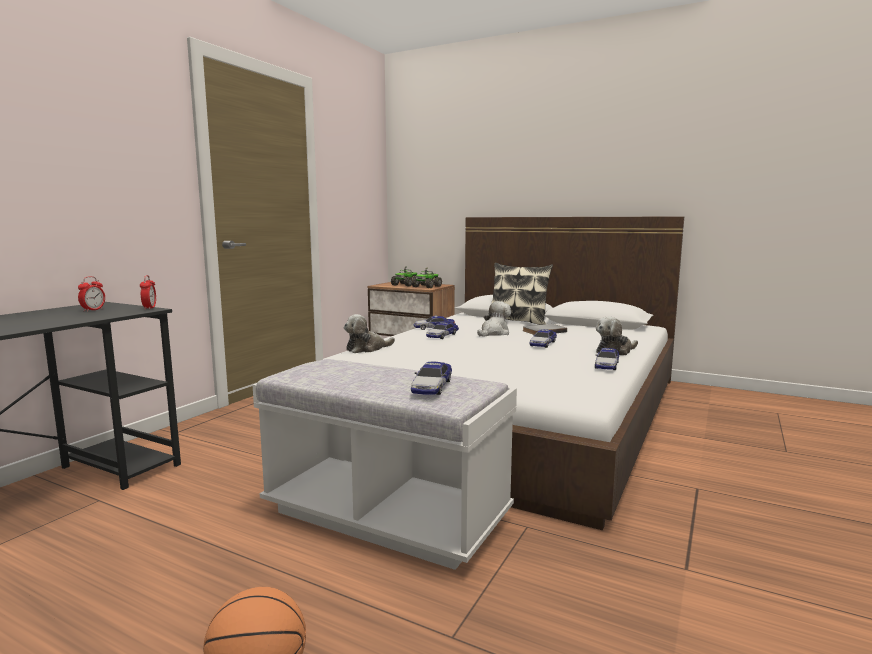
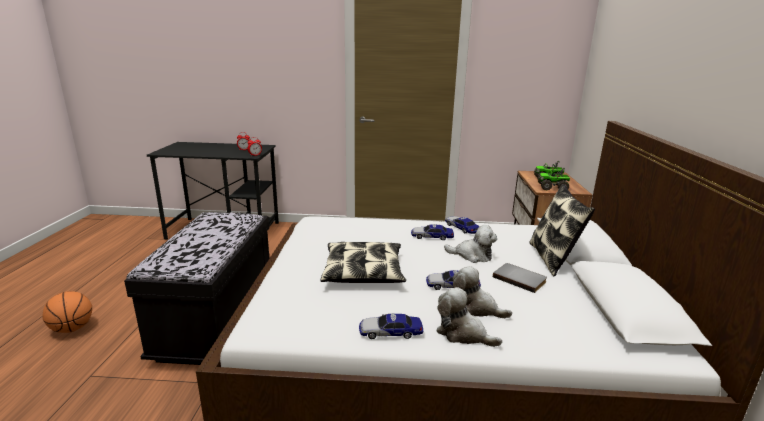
camera: 65 degrees right, 10 degrees up
(367, 349) = (358, 221): plush toy -> plush toy (475, 308)
(386, 515) = (218, 321): white bench -> black bench
(432, 386) = (184, 254): toy car -> none
(494, 360) = (363, 272): none -> pillow

